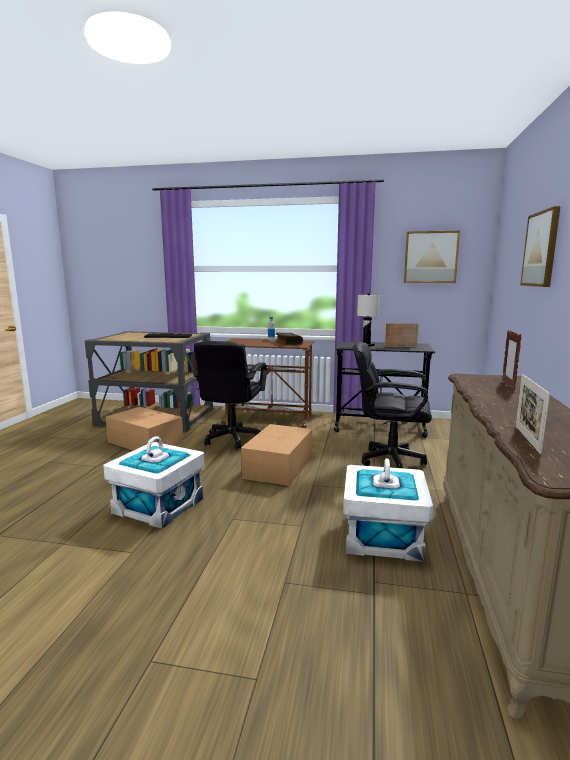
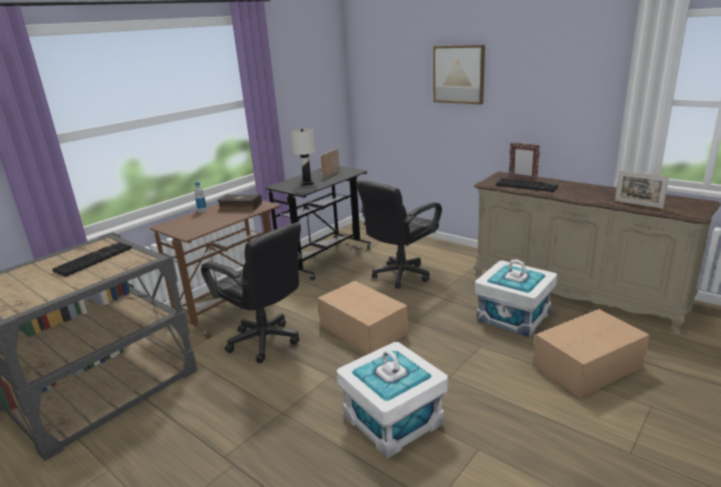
camera: 60 degrees left, 10 degrees up
(145, 442) = (195, 409): cardboard box -> cardboard box (589, 366)
(430, 257) = (310, 79): picture -> none
(487, 388) = (527, 186): none -> keyboard

